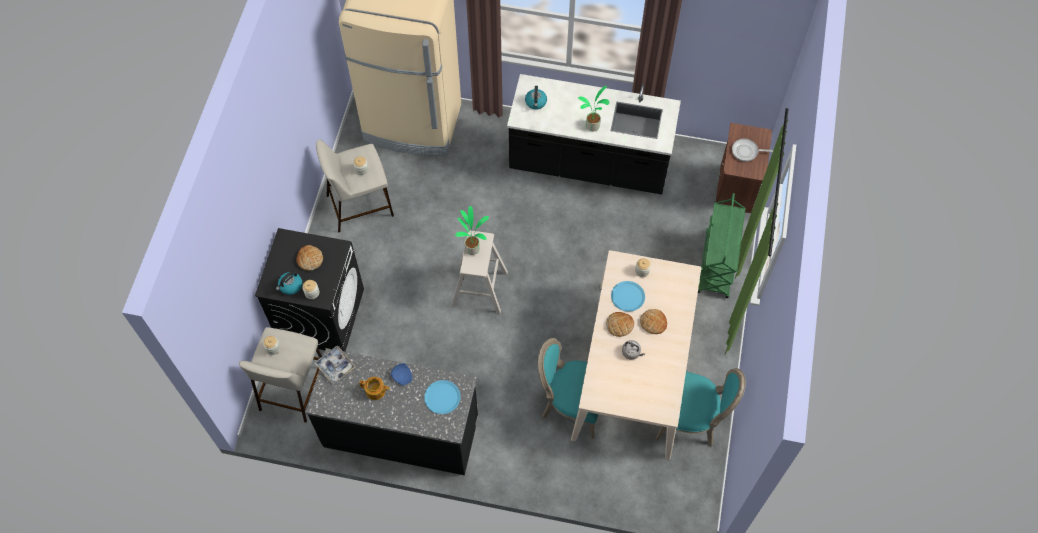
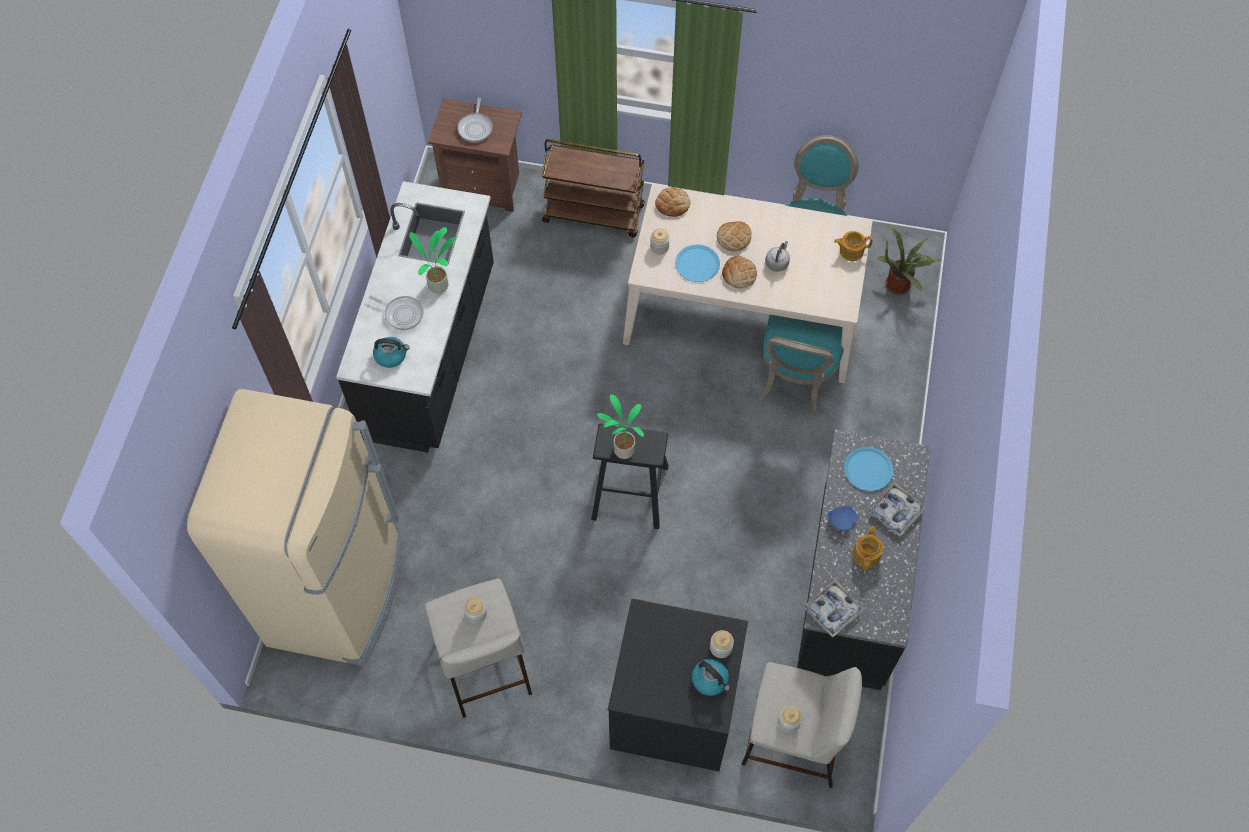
camera: 90 degrees left, 0 degrees up
(310, 259) = (663, 655): bread -> bread (672, 204)
(407, 413) = (895, 512): none -> tray
(479, 289) = (630, 492): beige stool -> black stool
(569, 106) = (402, 313): none -> frying pan
(646, 407) = (850, 250): none -> teapot
(666, 490) = (900, 284): none -> potted plant
(716, 265) = (594, 214): green cart -> brown cart

